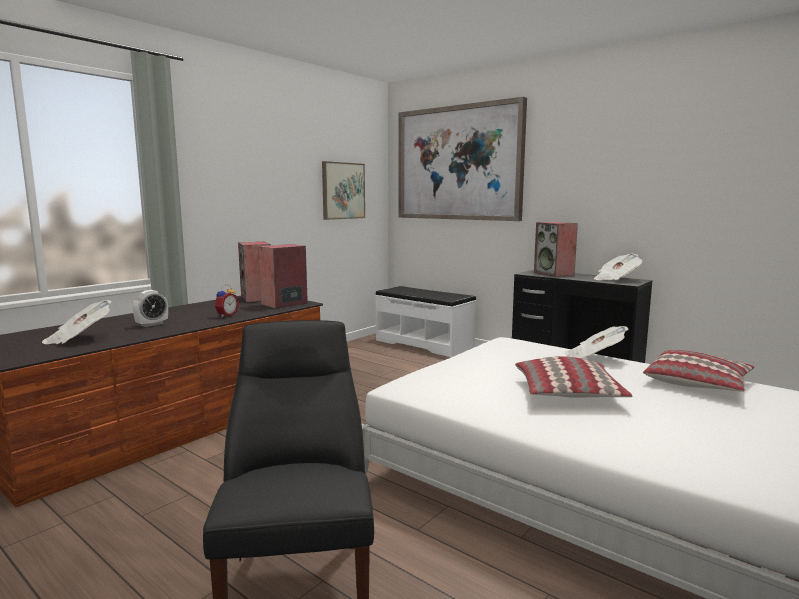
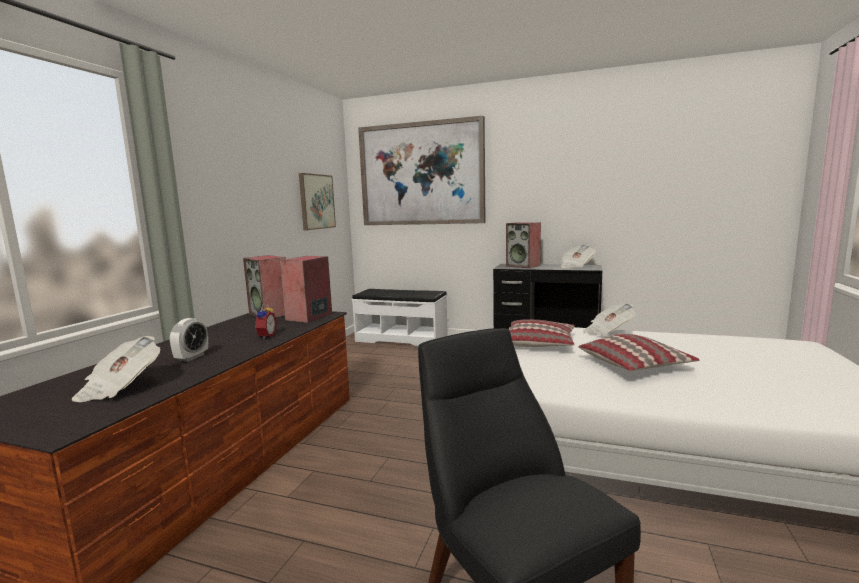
camera: 20 degrees left, 0 degrees up
(698, 383) = (702, 342): pillow -> pillow (540, 343)

